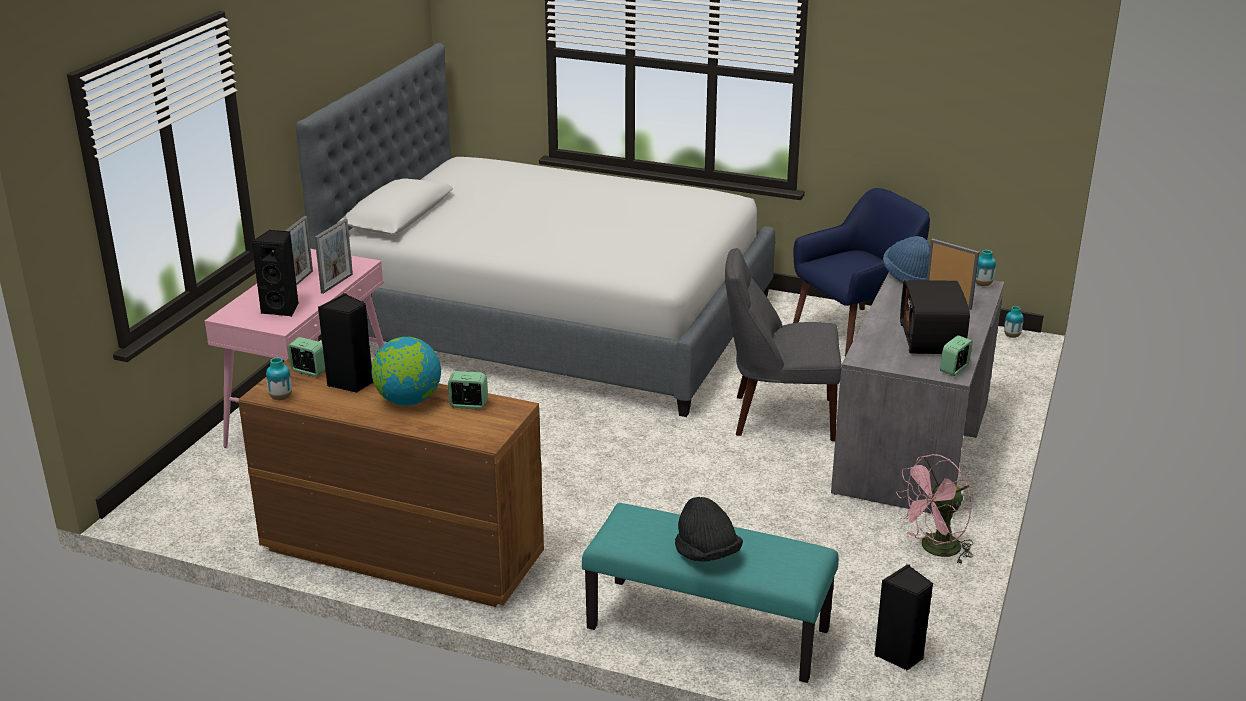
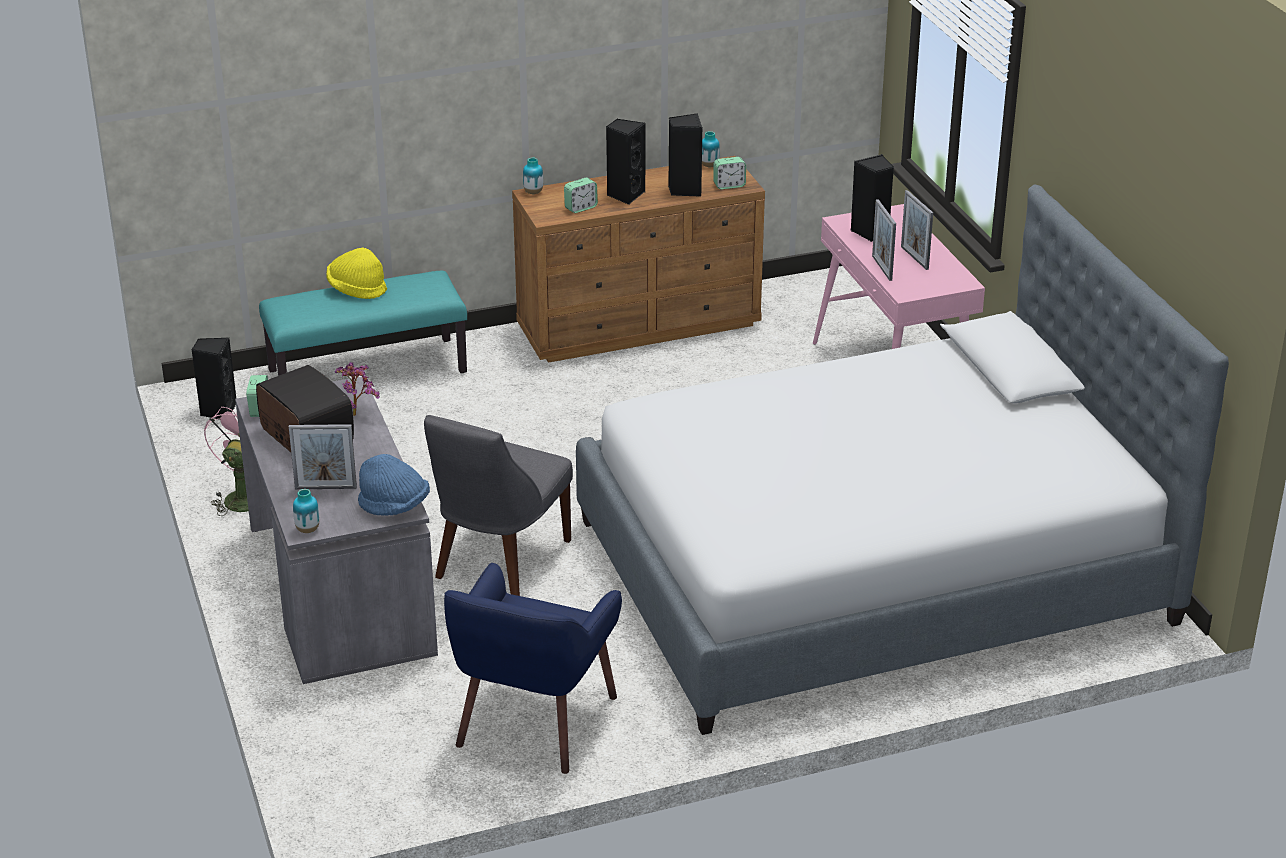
camera: 140 degrees right, 5 degrees up
(408, 400) = (625, 195): globe -> black speaker
(707, 553) = (357, 289): black hat -> yellow hat
(778, 417) = (499, 562): grey chair -> grey chair turned 150 degrees clockwise
(877, 339) = (356, 413): none -> potted plant
(1012, 336) = (341, 815): vase -> vase (533, 192)

